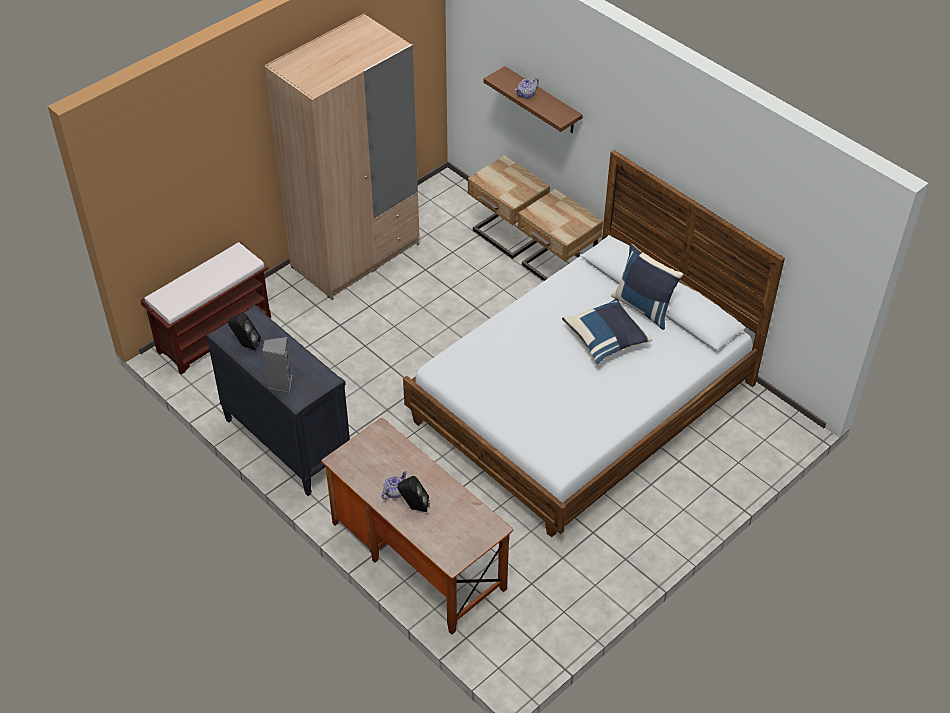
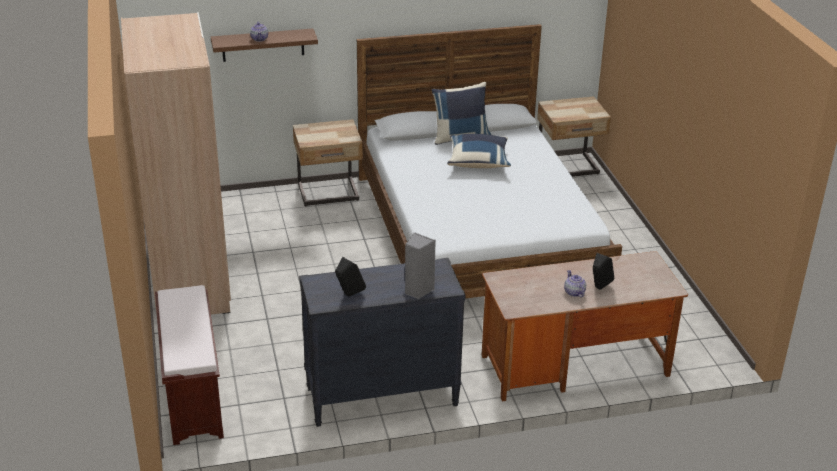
camera: 60 degrees left, 15 degrees down
(507, 236) = (263, 201): beige nightstand -> beige nightstand (568, 168)

